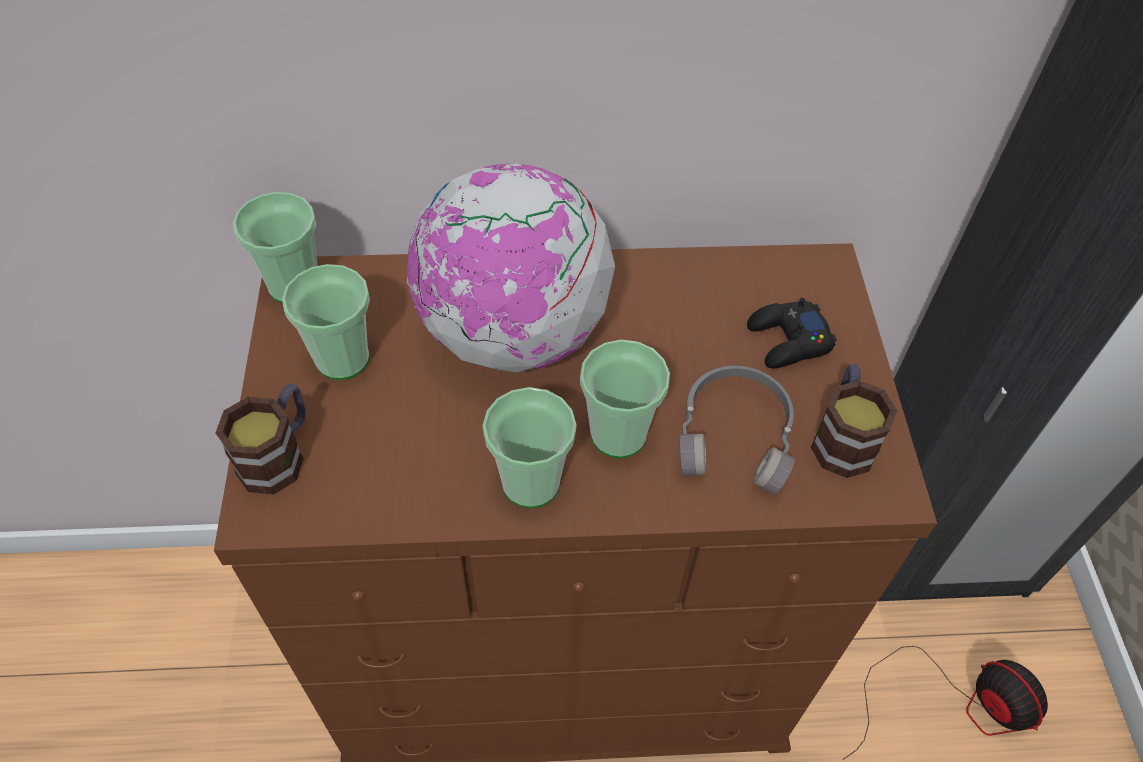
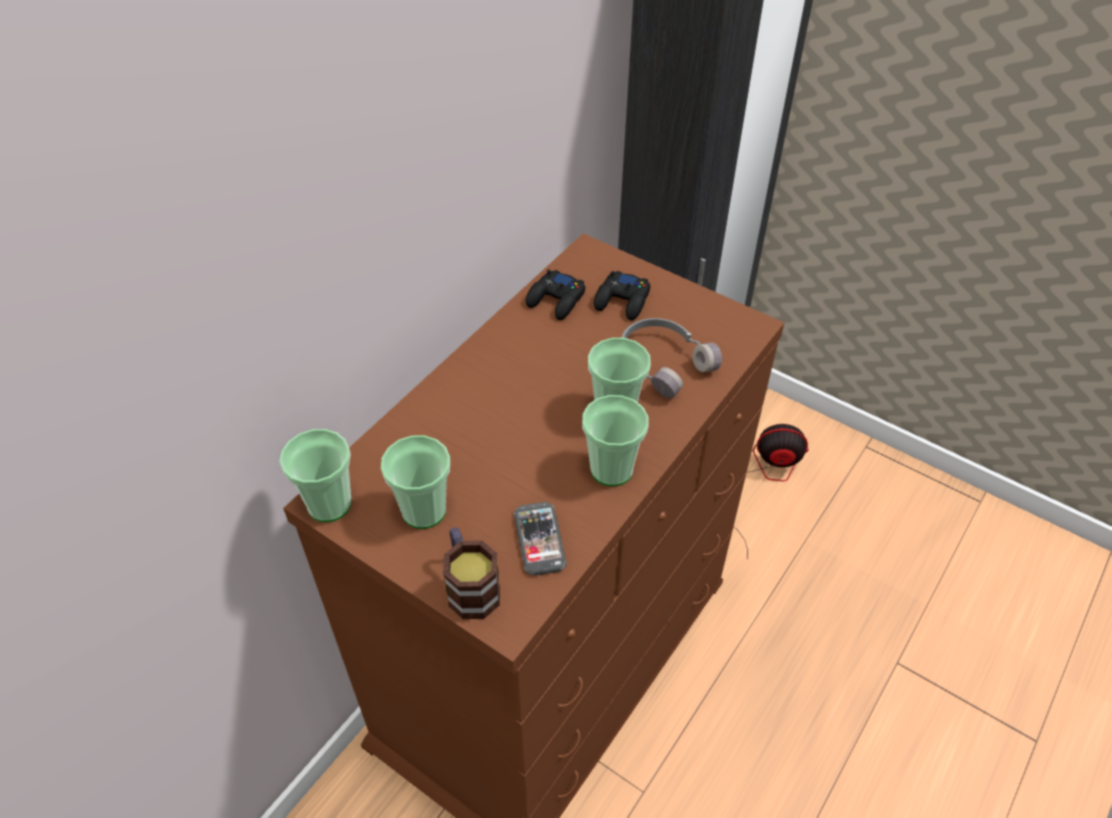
camera: 50 degrees left, 5 degrees down
(381, 477) = (539, 540): none -> phone
(513, 334) = (494, 414): globe -> none
(724, 284) = (556, 300): none -> black game controller
(842, 437) = (703, 322): mug -> none

